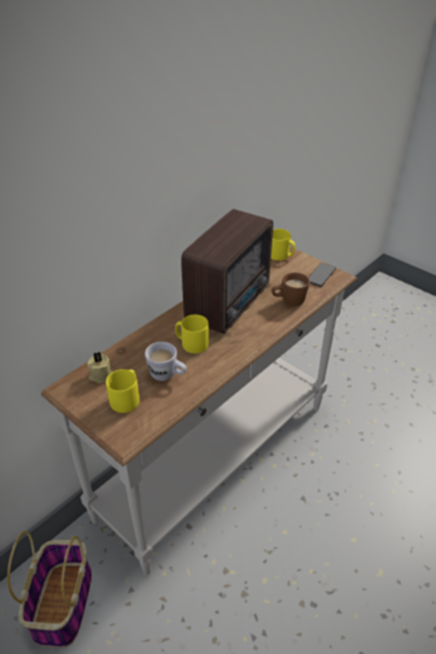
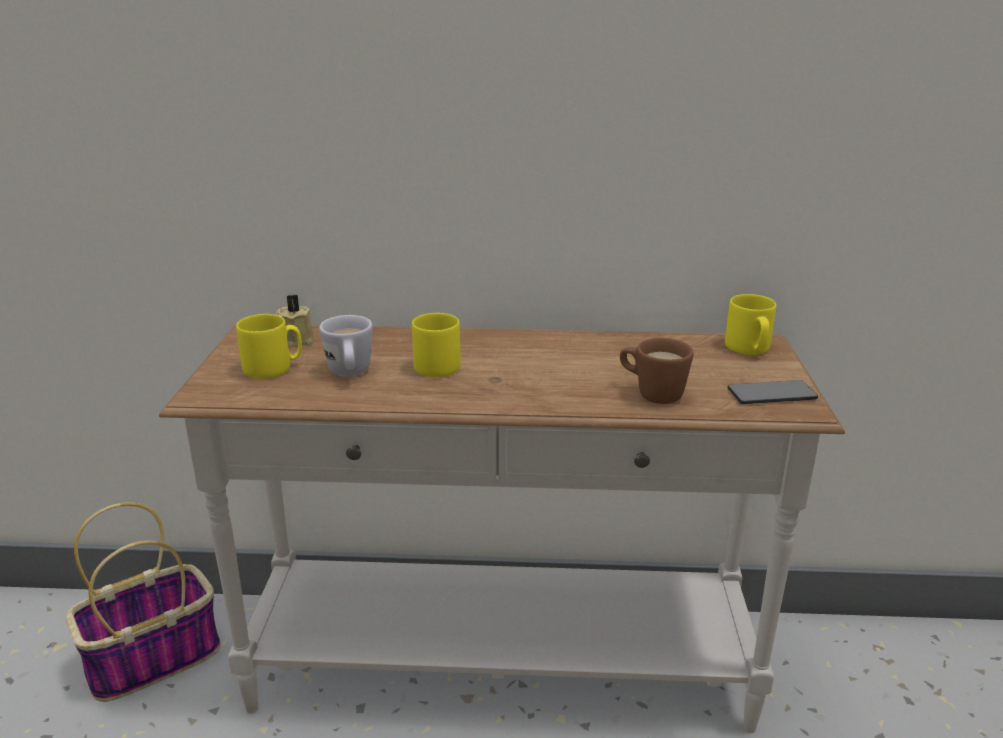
camera: 50 degrees right, 15 degrees down
(231, 303) = (567, 357): radio -> none

